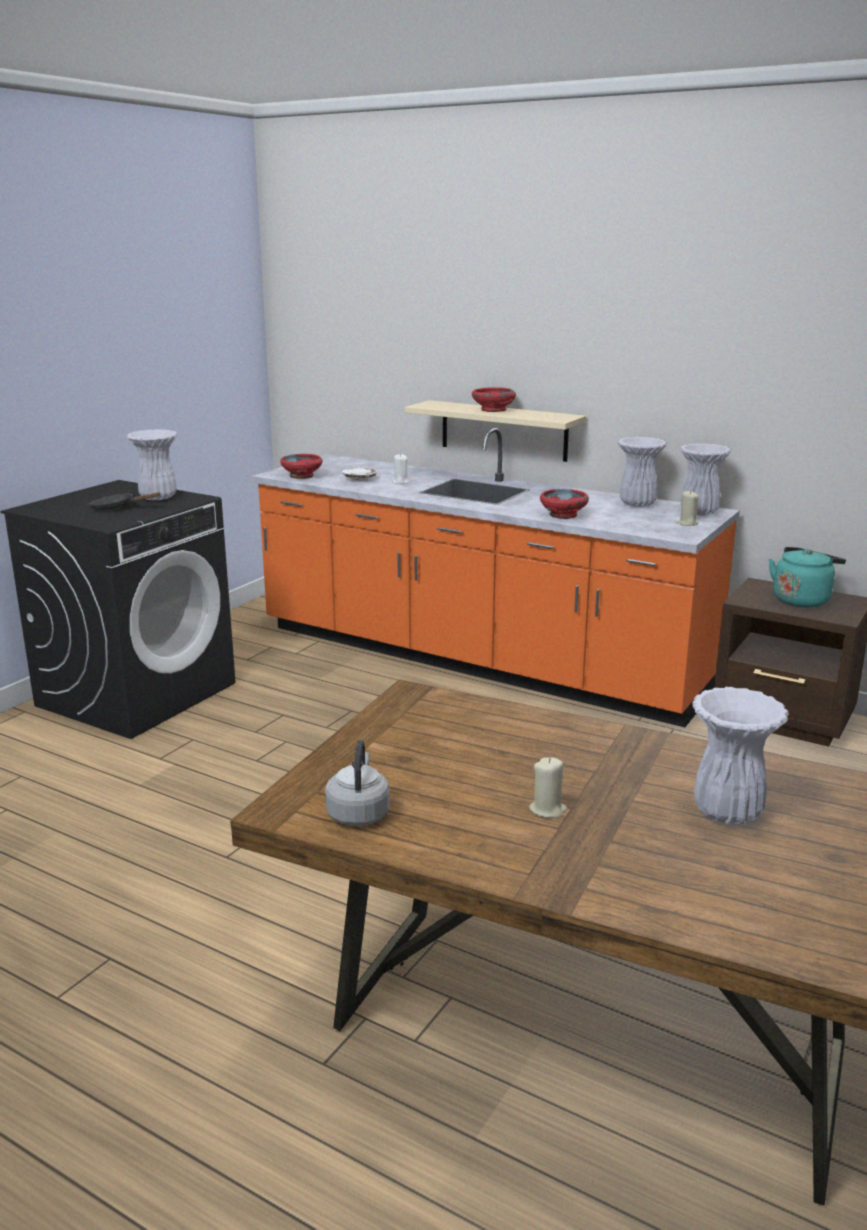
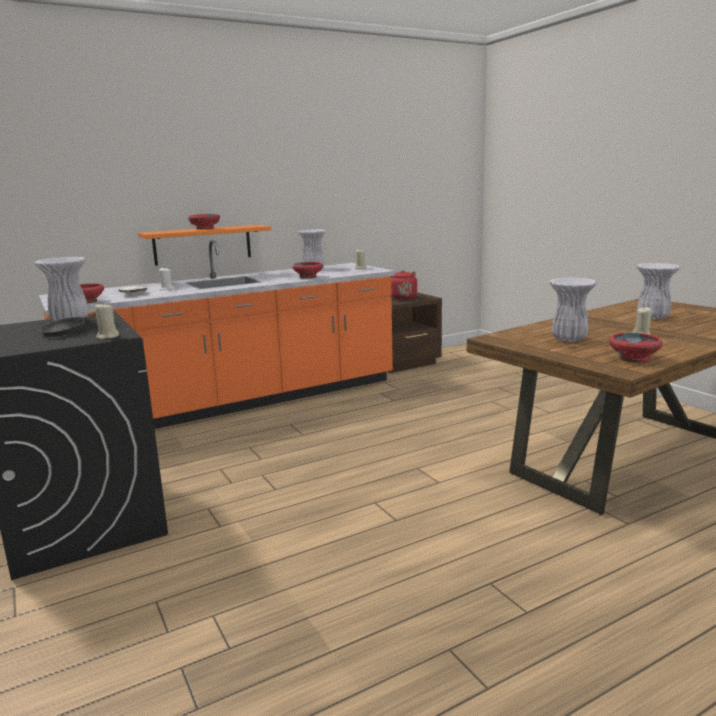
camera: 60 degrees left, 5 degrees down
(102, 523) = (107, 336): none -> beige candle
(358, 813) = (633, 359): grey kettle -> red bowl
(503, 430) = (202, 244): beige shelf -> orange shelf
(700, 513) = (347, 265): white vase -> white vase (569, 339)
(802, 600) = (401, 297): turquoise kettle -> red kettle

